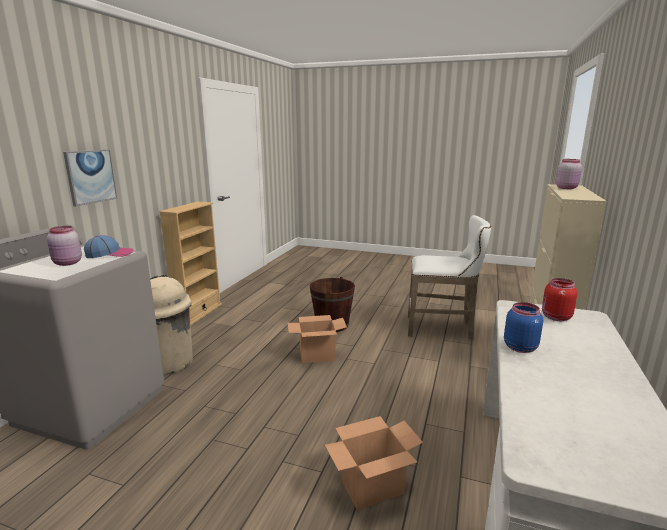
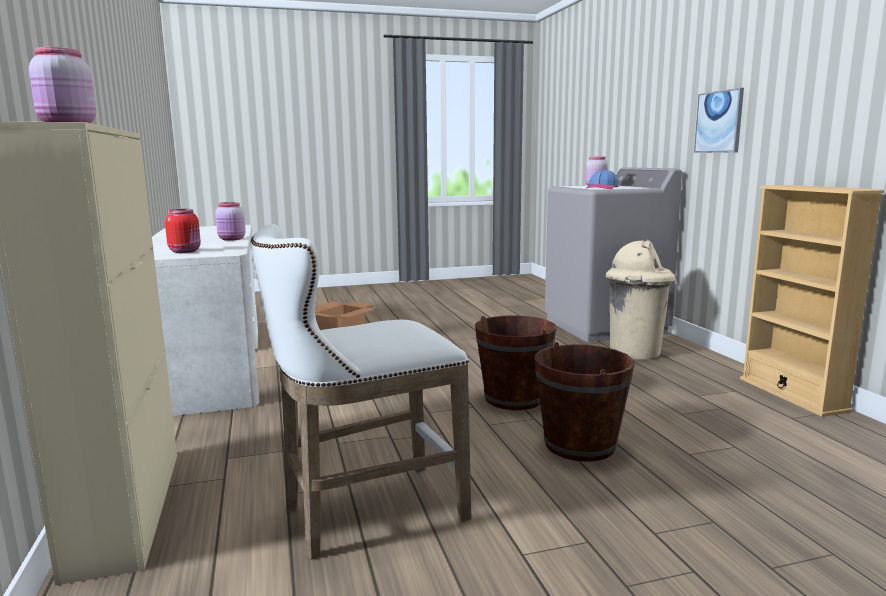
camera: 145 degrees right, 5 degrees down
(316, 356) = (514, 398): cardboard box -> brown bucket
(520, 347) = (232, 239): blue jar -> pink jar

